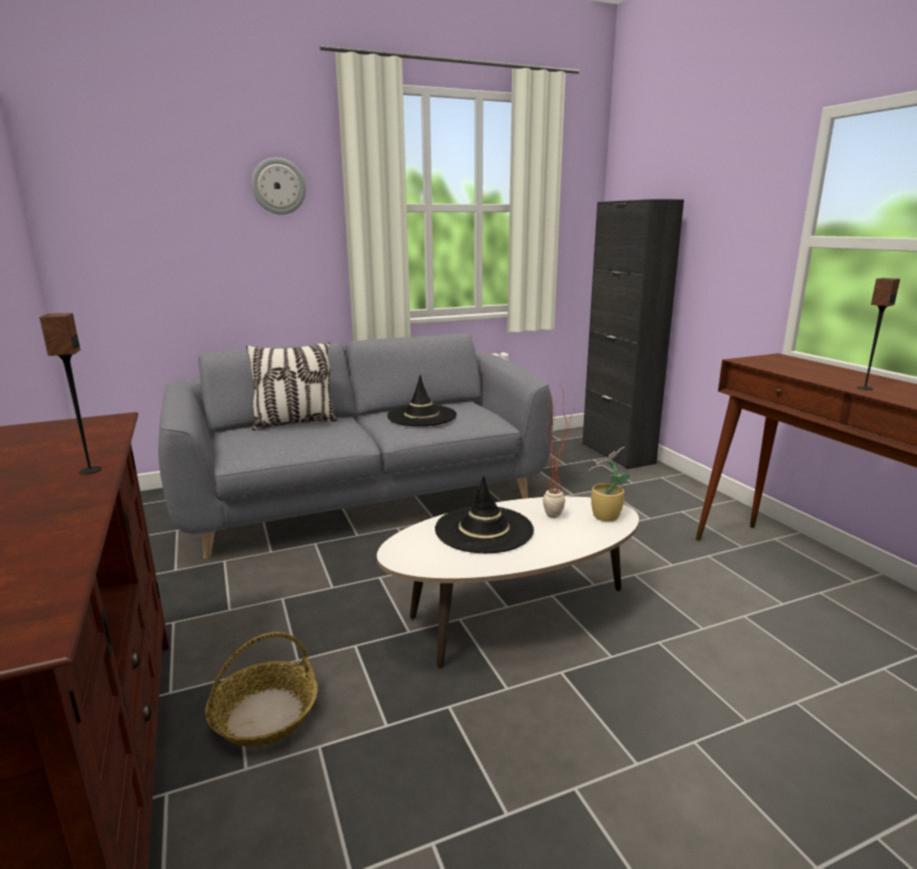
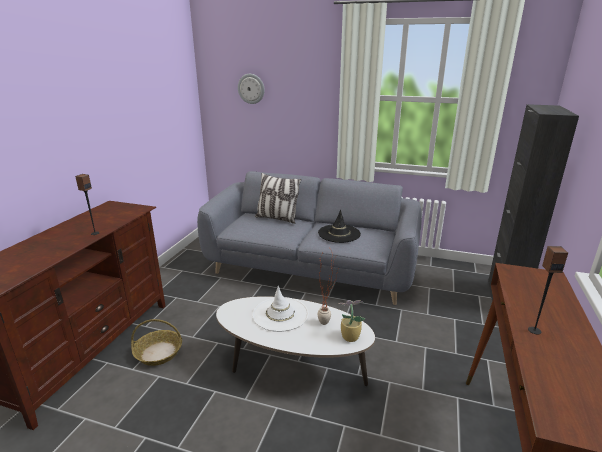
camera: 40 degrees right, 5 degrees up
(278, 186) = (308, 83): wall clock -> wall clock (251, 88)
(484, 530) = (280, 314): black hat -> white hat

